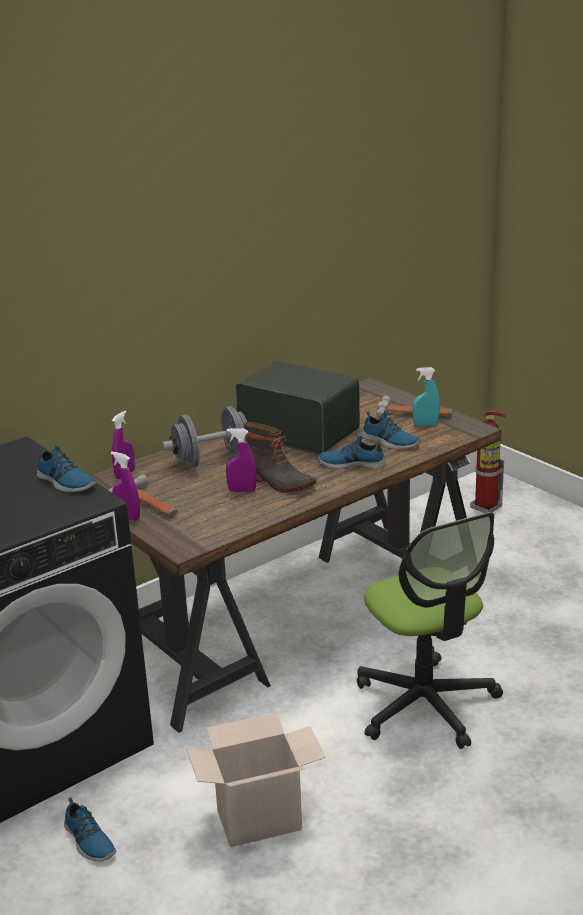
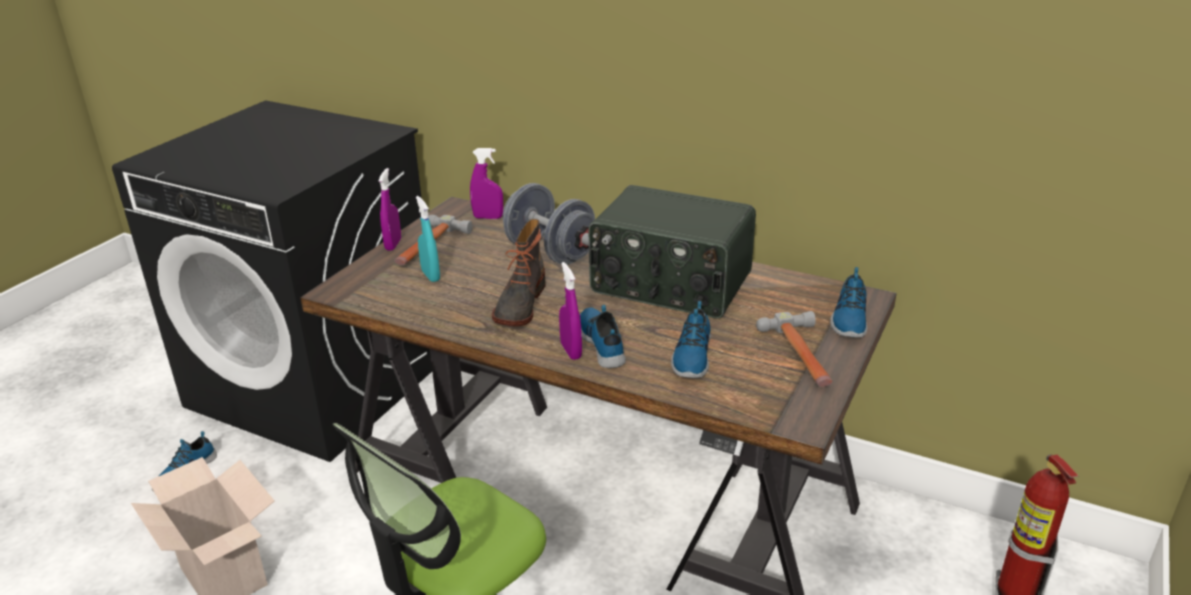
camera: 65 degrees right, 5 degrees up
(65, 482) = (315, 168): shoe -> shoe (848, 318)
(242, 490) = (484, 288): purple spray bottle -> purple spray bottle (571, 351)
(300, 431) = (670, 284): radio -> radio turned 105 degrees clockwise
(425, 425) = (774, 373): turquoise spray bottle -> turquoise spray bottle (430, 275)

